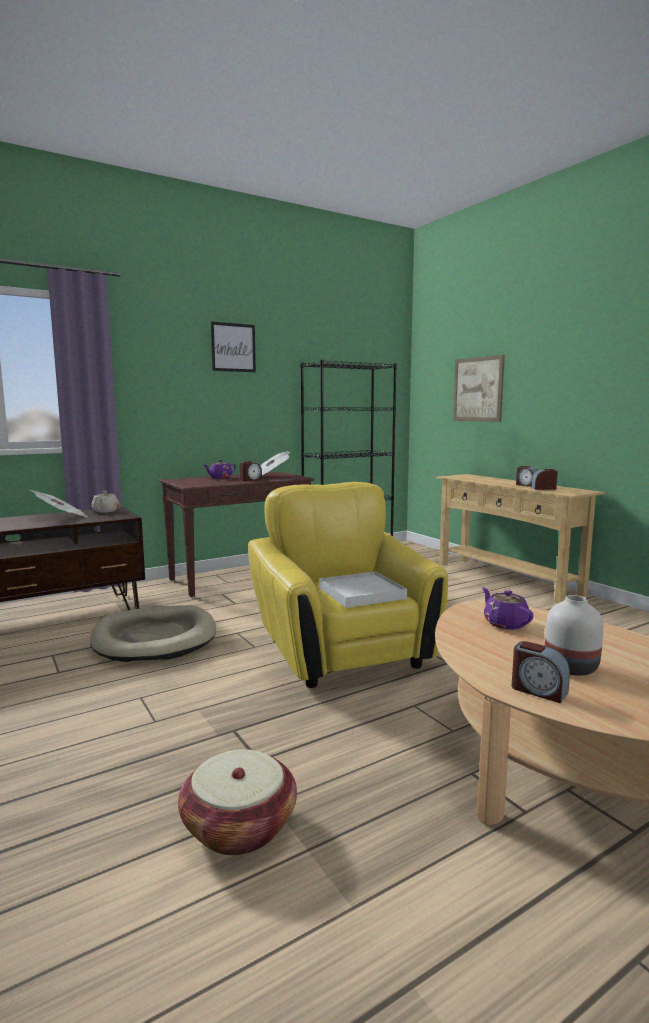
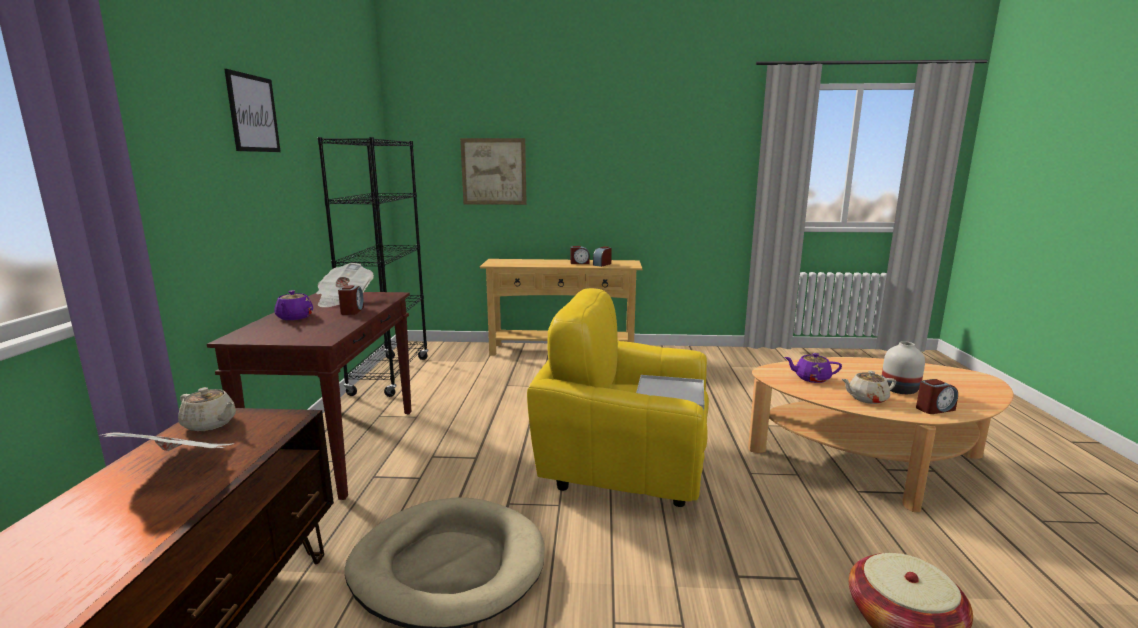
camera: 55 degrees left, 5 degrees up
(494, 653) = (866, 399): none -> beige teapot

